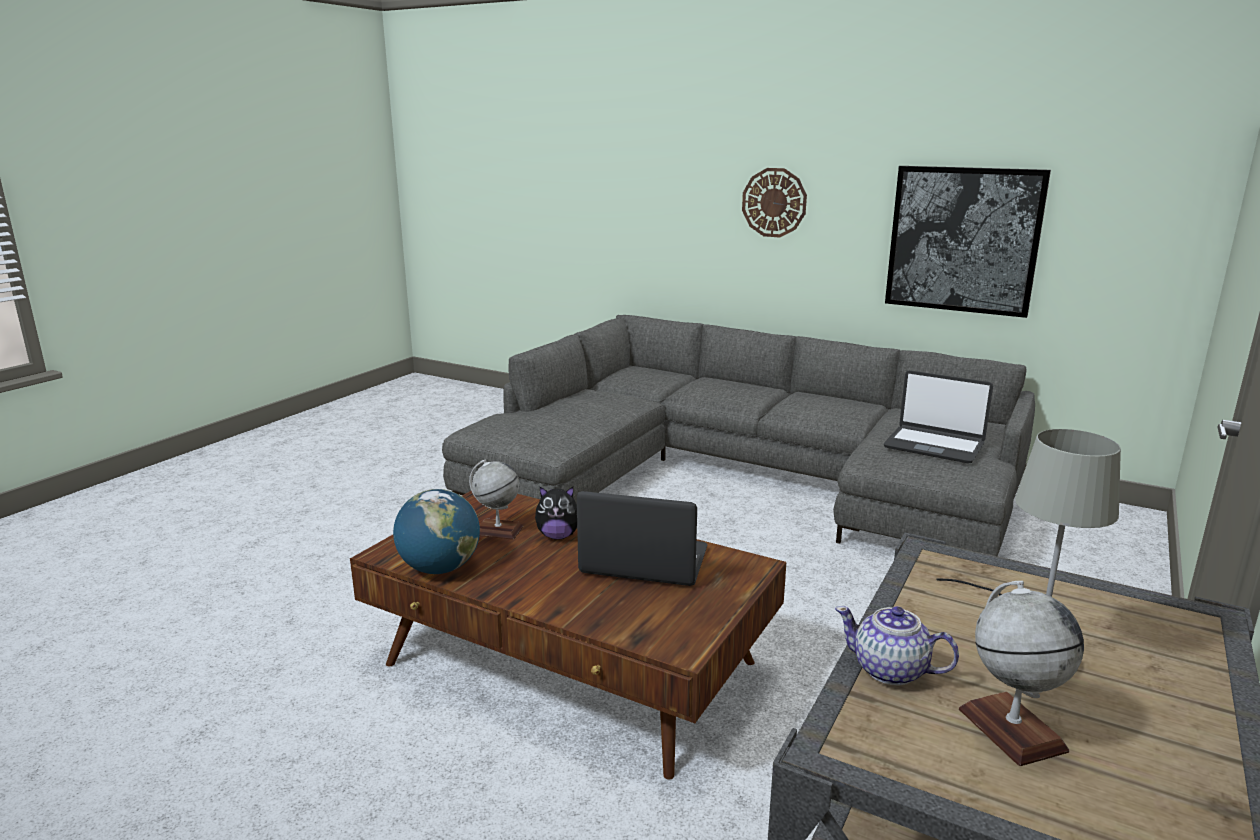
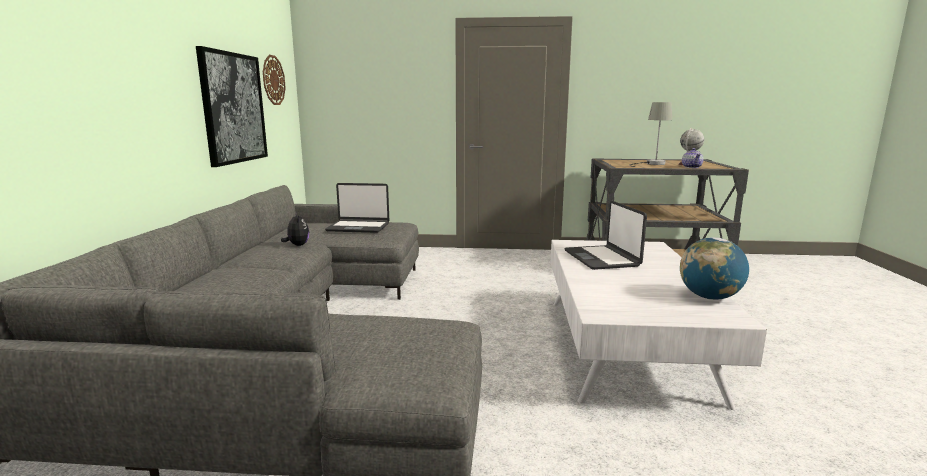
camera: 115 degrees left, 5 degrees down
(498, 531) = (638, 295): globe -> none
(558, 536) = (612, 279): plush toy -> plush toy (297, 245)
(569, 664) = (626, 345): brown coffee table -> white coffee table
(774, 202) = (116, 78): wall clock -> wall clock (273, 80)
(934, 445) = (358, 227): laptop -> laptop turned 90 degrees clockwise

